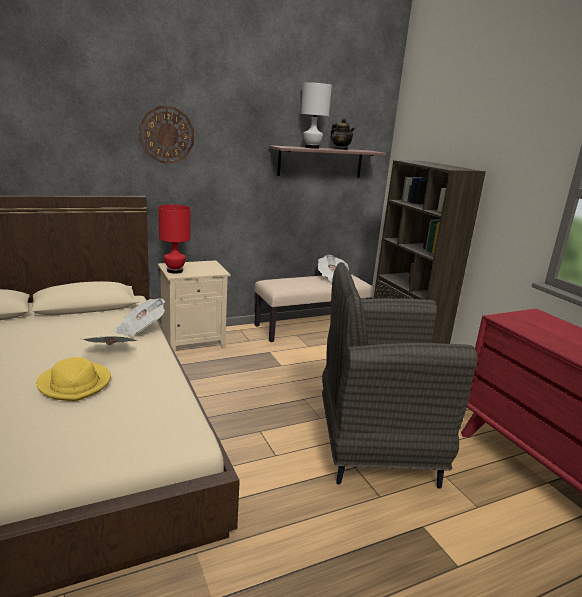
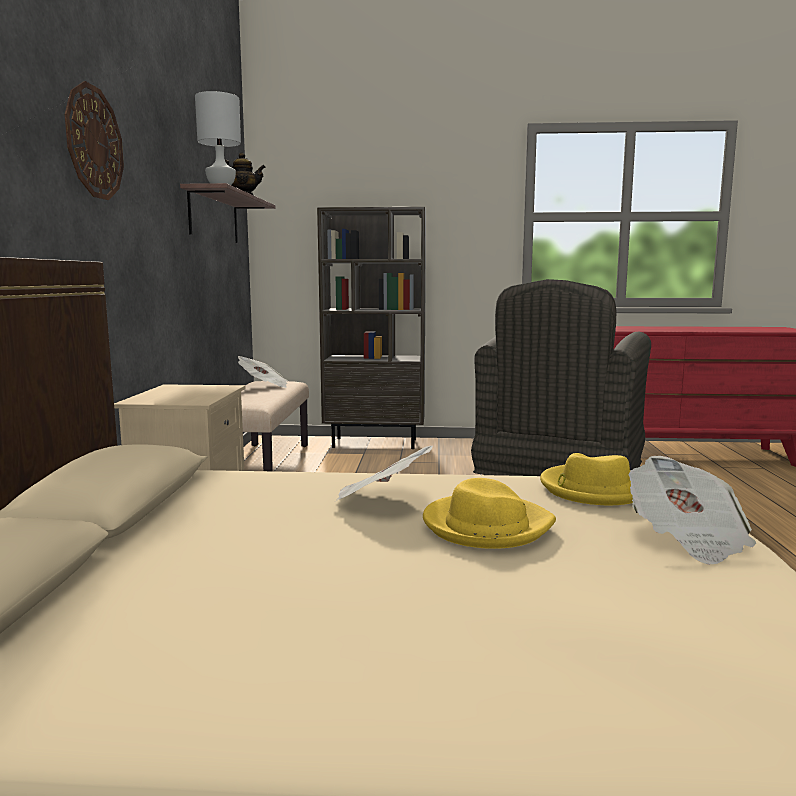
camera: 60 degrees left, 10 degrees down
(140, 329) = (302, 478): newspaper -> newspaper (687, 539)
(159, 411) = (593, 489): none -> yellow hat
(174, 271) = (178, 400): red table lamp -> none

